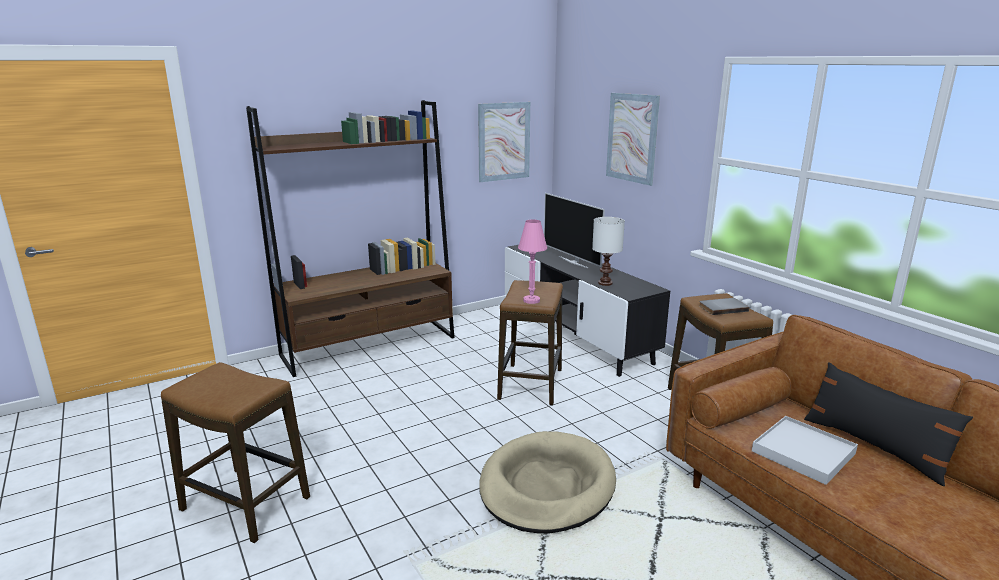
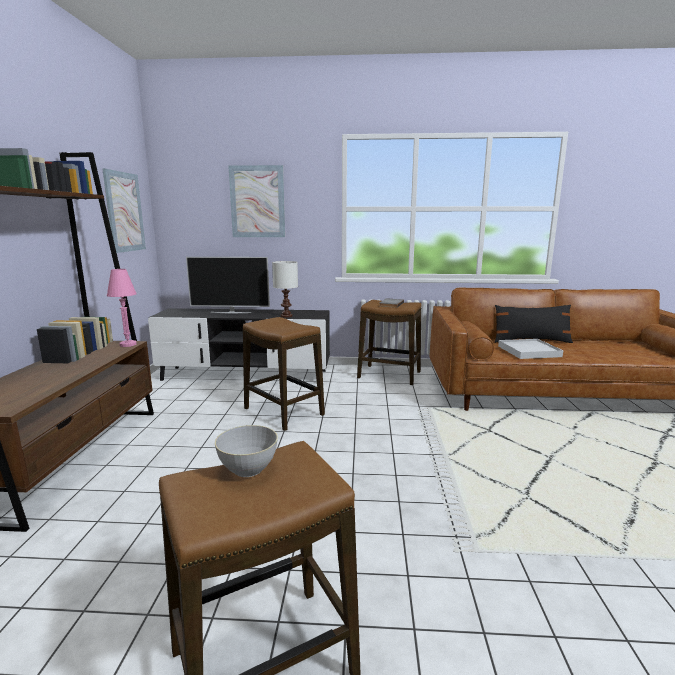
camera: 55 degrees left, 5 degrees down
(241, 379) = (248, 469): none -> grey bowl
(531, 300) = (296, 327): pink table lamp -> pink table lamp (128, 344)
(546, 486) = (421, 453): beige dog bed -> none

